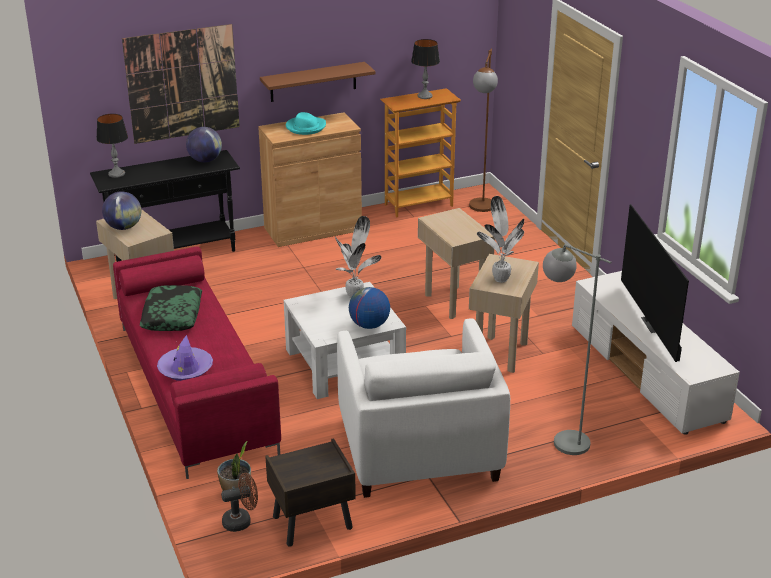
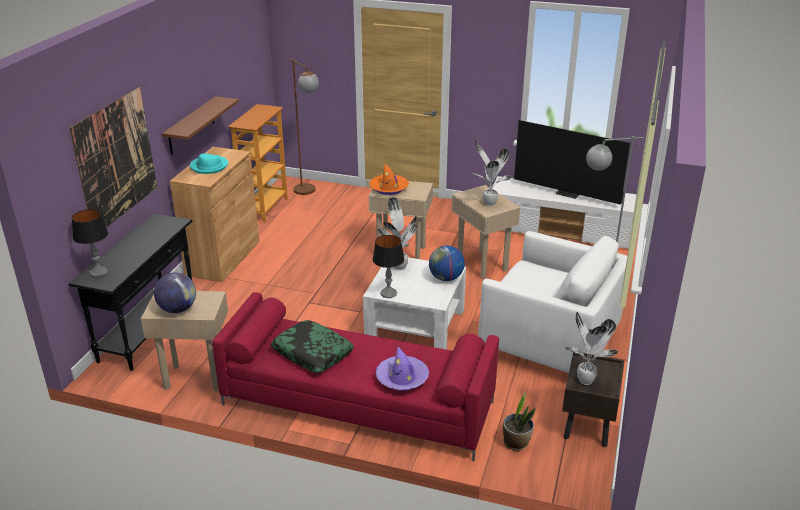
camera: 50 degrees left, 0 degrees up
(205, 160) = (154, 228): globe -> none
(241, 521) = (555, 456): brown fan -> none
(293, 464) = (585, 382): none -> potted plant
(424, 96) = (254, 113): table lamp -> table lamp (388, 293)
(447, 220) = (389, 188): none -> orange hat

